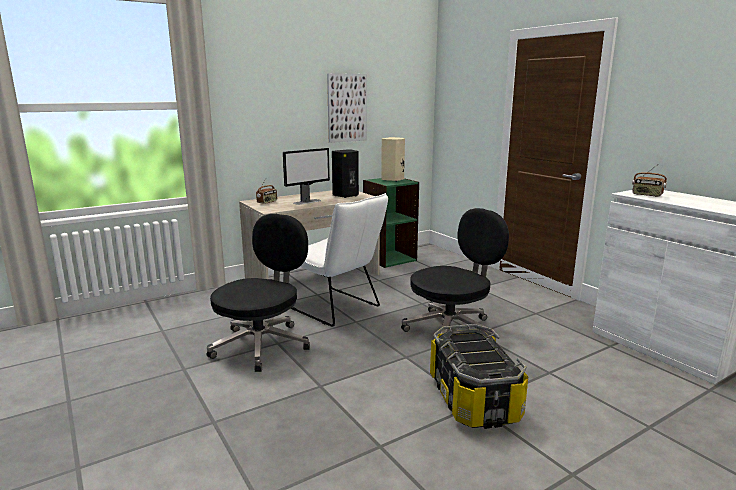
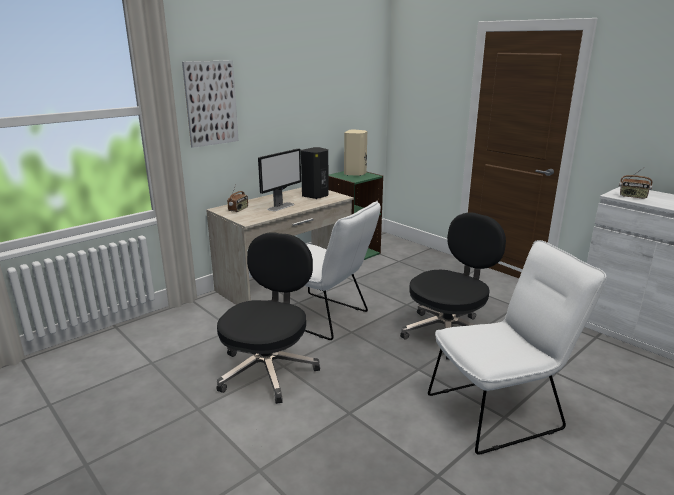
camera: 10 degrees left, 5 degrees up
(347, 108) = (308, 101): picture -> picture (211, 103)
(474, 399) = (501, 410): storage box -> white chair

